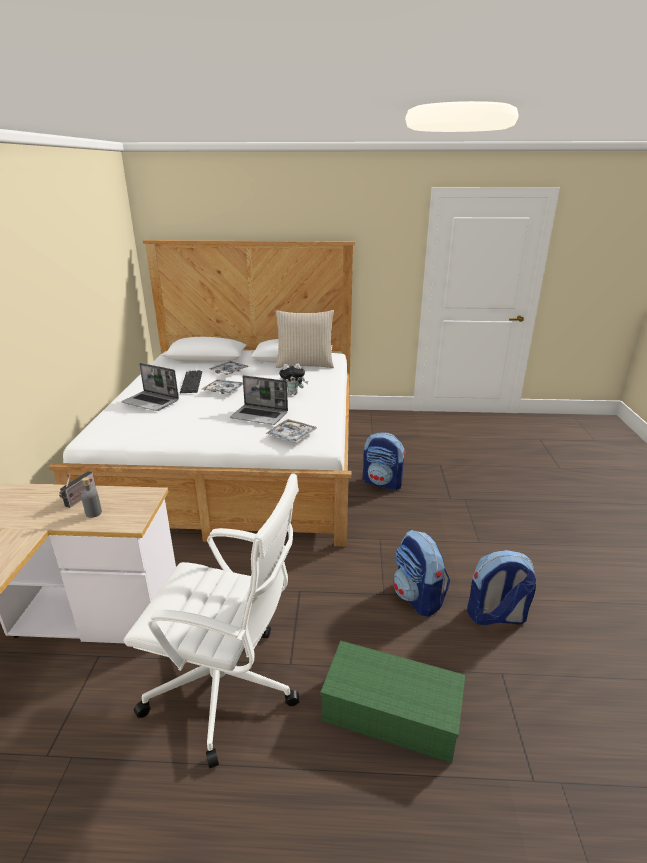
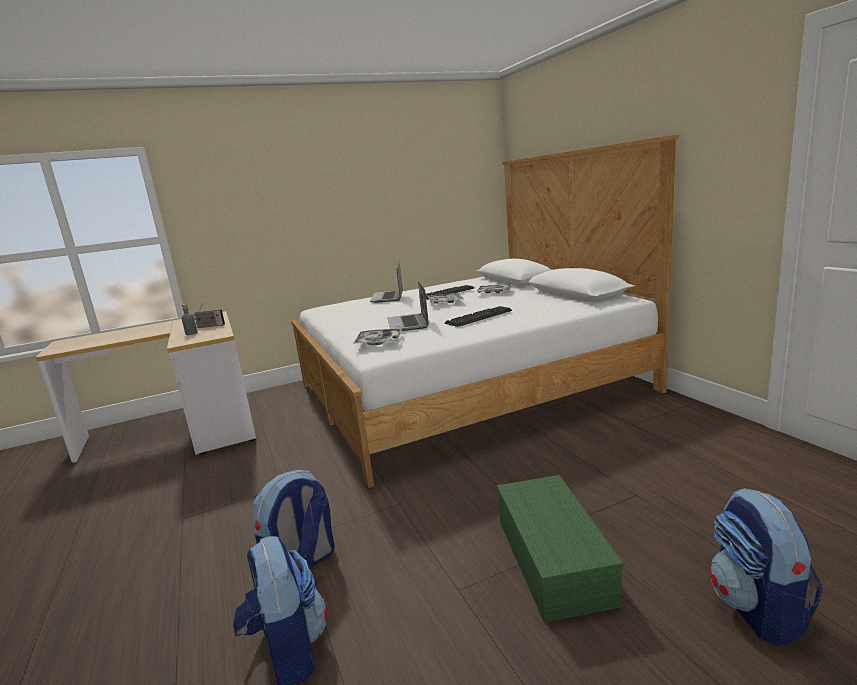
camera: 65 degrees right, 10 degrees down
(226, 689) = (153, 499): white office chair -> none
(293, 393) = (479, 317): plush toy -> keyboard
(305, 365) = (568, 300): beige pillow -> none
(383, 482) = (523, 468): backpack -> backpack (757, 609)
(389, 712) = (118, 597): green storage box -> green storage box (550, 558)

